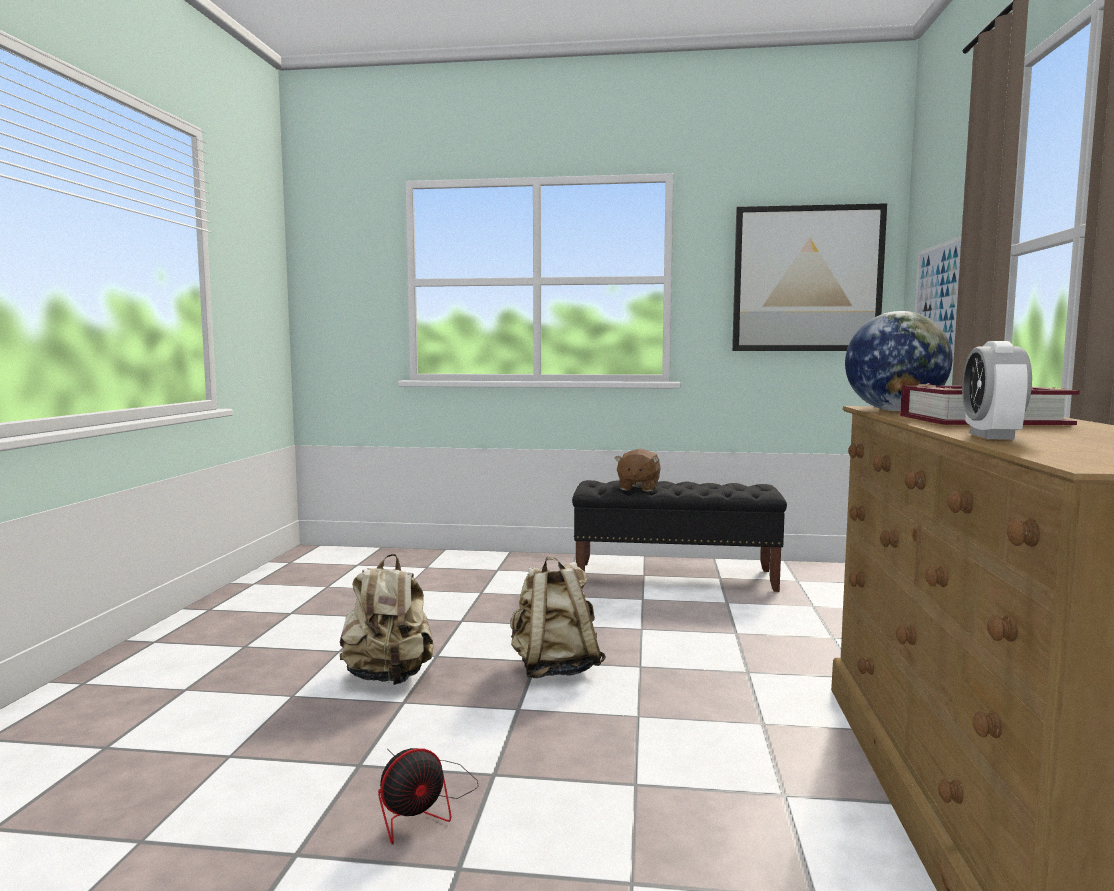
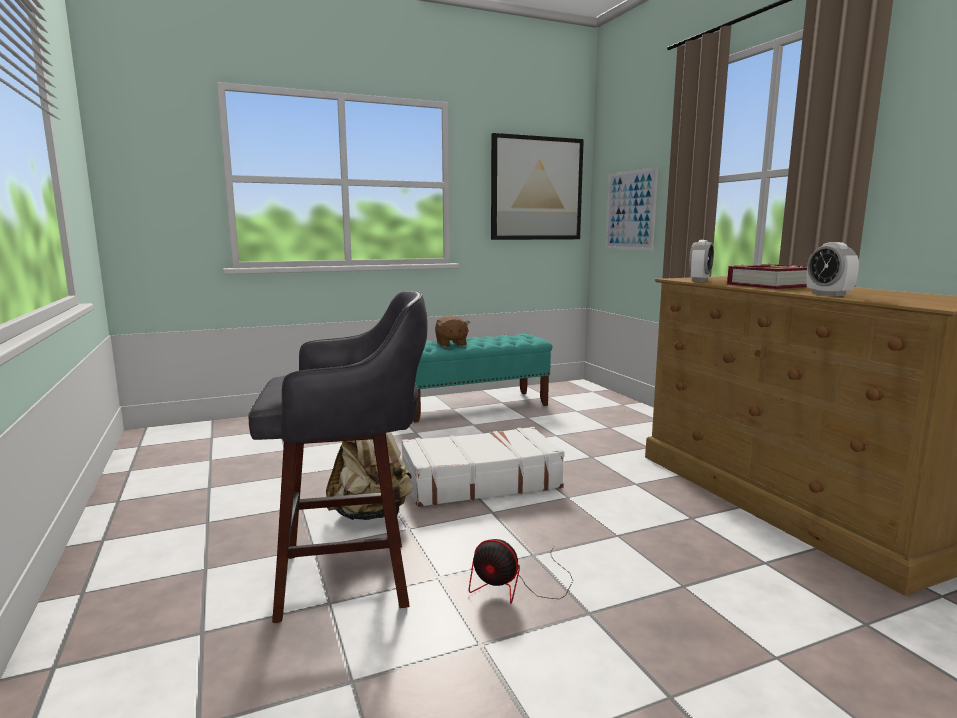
camera: 30 degrees left, 5 degrees up
(279, 739) = (352, 579): none -> grey stool
(423, 804) = (517, 586): fan -> fan turned 90 degrees clockwise
(554, 669) = (479, 481): beige backpack -> white suitcase
(675, 577) = (474, 406): black bench -> turquoise bench
(894, 410) = (699, 280): globe -> alarm clock

